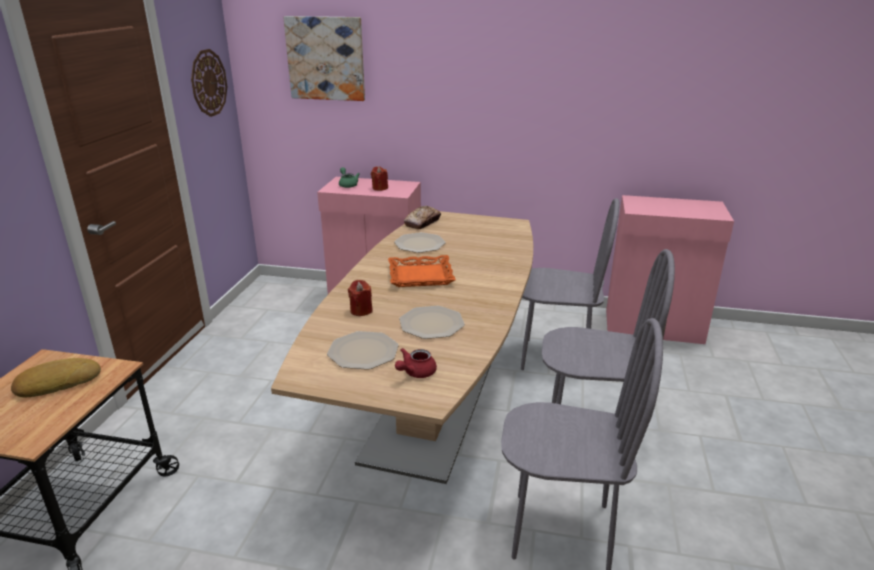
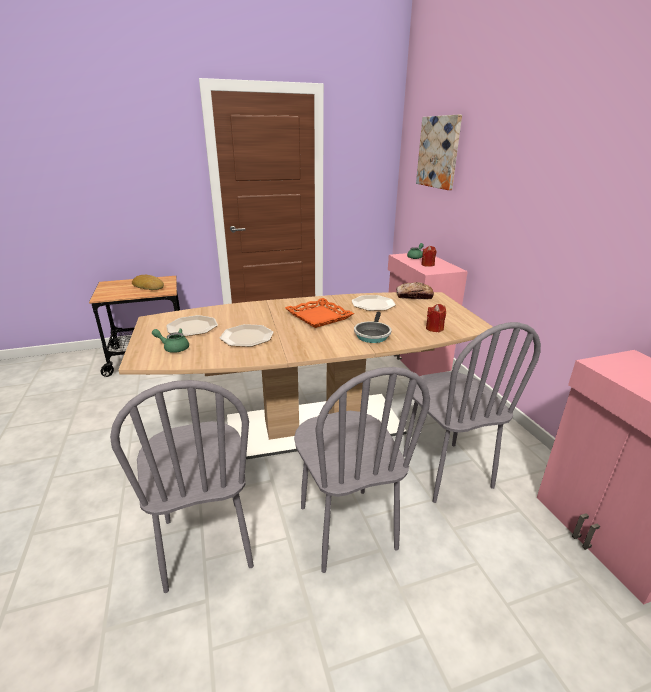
camera: 60 degrees right, 0 degrees up
(208, 83) = (367, 165): wall clock -> none
(361, 311) = (246, 313): red candle -> red candle (434, 328)
(415, 373) = (173, 348): red teapot -> green teapot
(491, 265) = (372, 334): none -> frying pan

